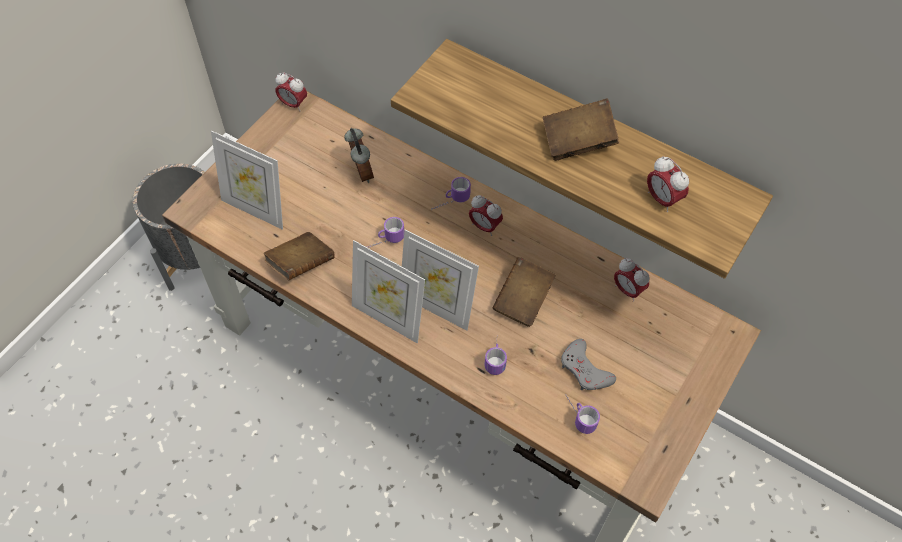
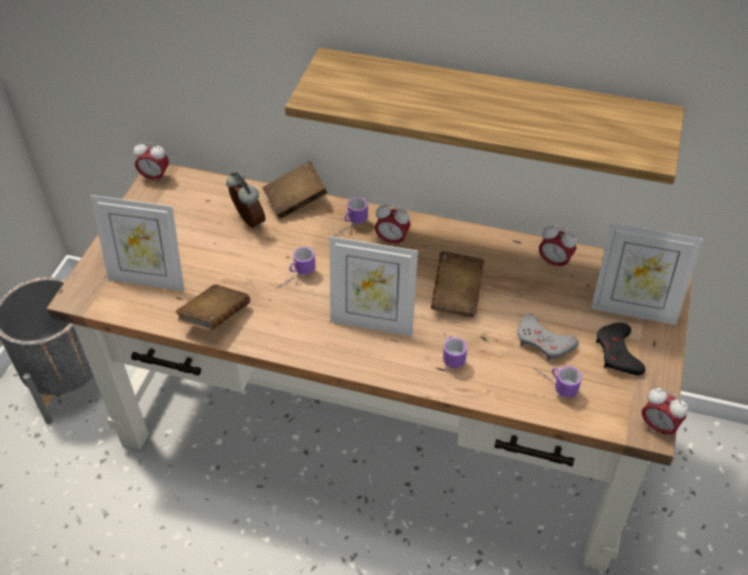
camera: 15 degrees left, 10 degrees down
(389, 318) = (327, 345): picture frame -> picture frame (634, 310)
(578, 142) = (484, 102): brown book -> brown book (296, 201)
(649, 401) = (618, 353): none -> black game controller
(662, 199) = (586, 131): alarm clock -> alarm clock (658, 427)

